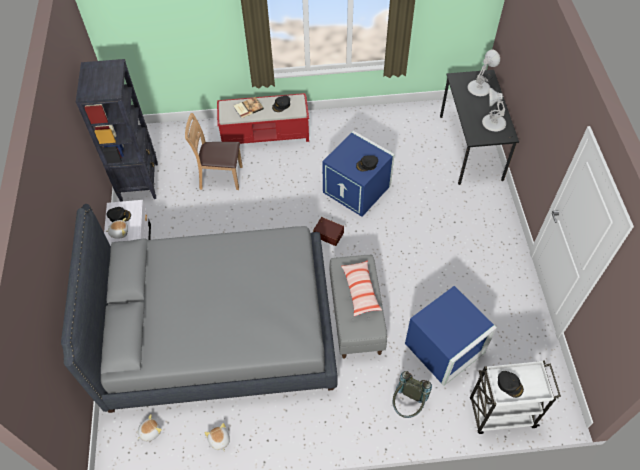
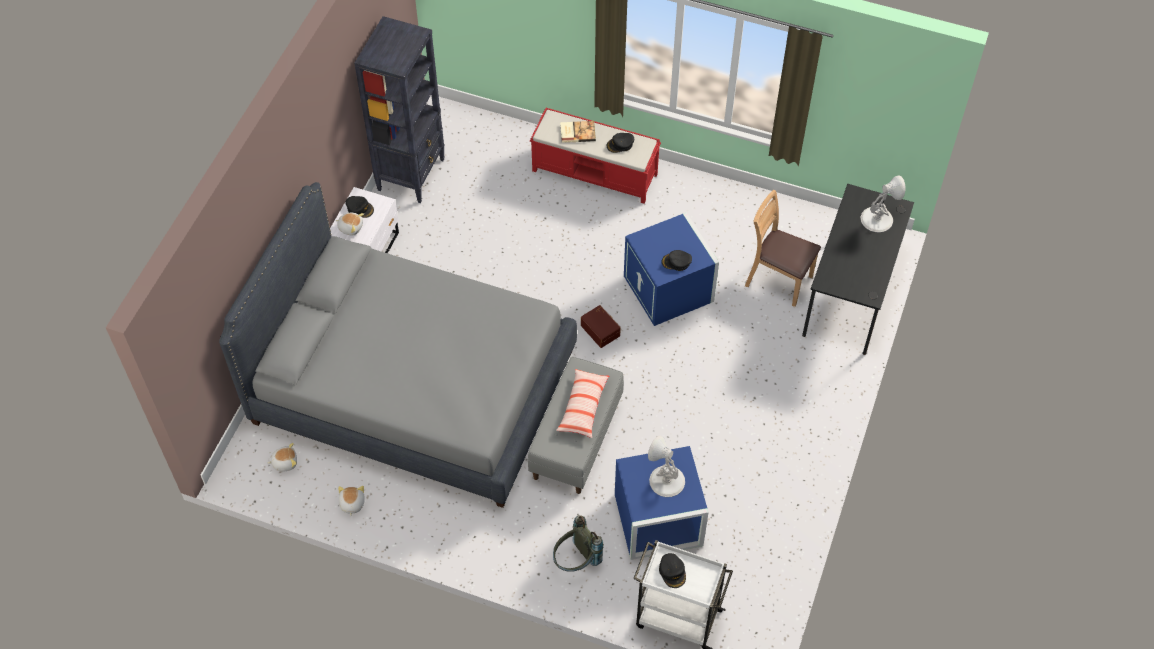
camera: 25 degrees right, 0 degrees up
(220, 177) = (509, 206): brown chair -> brown chair (778, 280)
(493, 122) = (864, 271): white table lamp -> white table lamp (666, 480)

